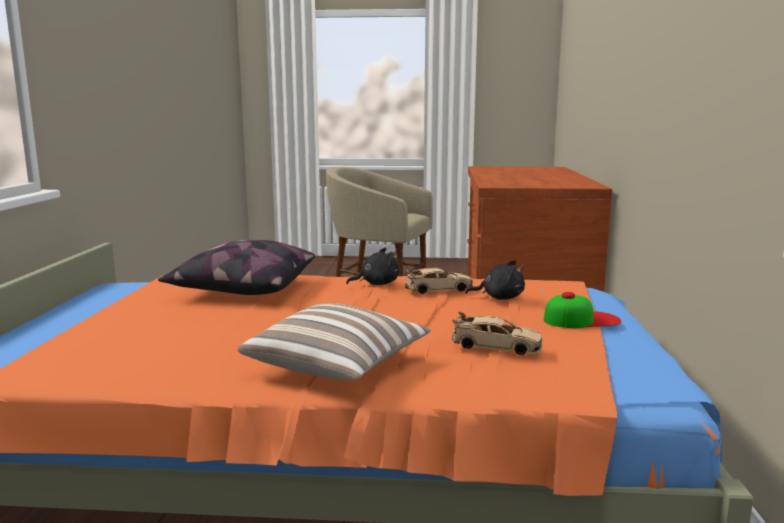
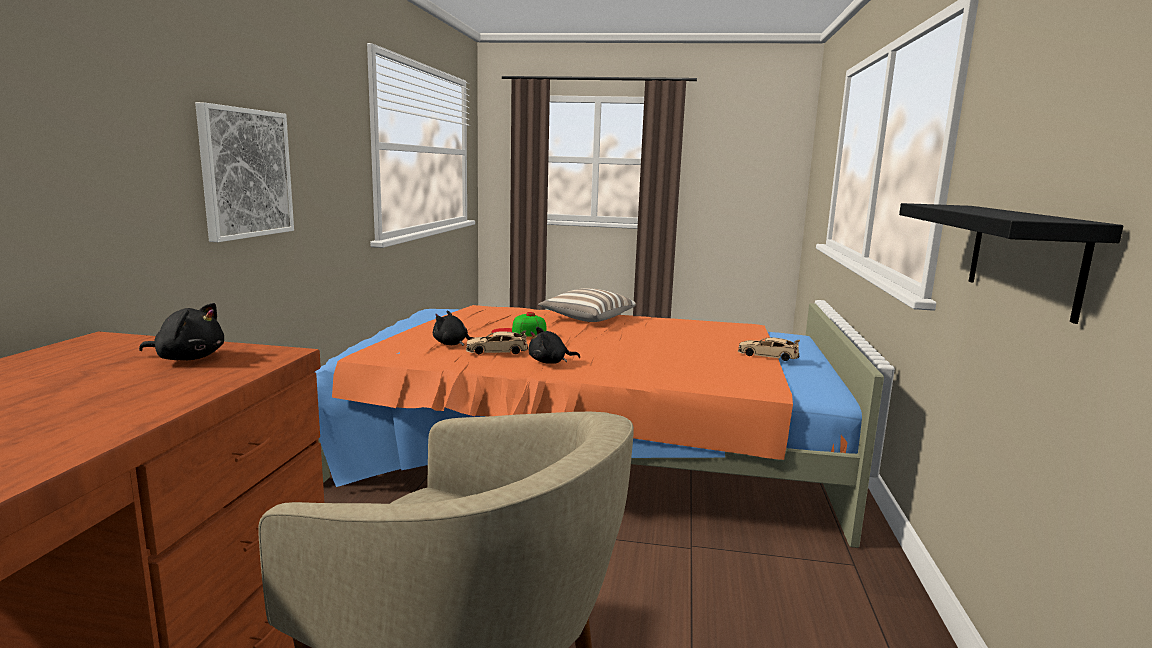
camera: 175 degrees left, 0 degrees up
(110, 128) = (1023, 256): none -> black shelf
(242, 289) = (678, 367): pillow -> none
(496, 346) = (497, 318): beige toy car -> beige toy car (768, 355)
(524, 183) = (188, 358): none -> black plush toy
(581, 320) = (418, 329): cap -> cap (518, 332)
(676, 99) = (246, 173): none -> picture

